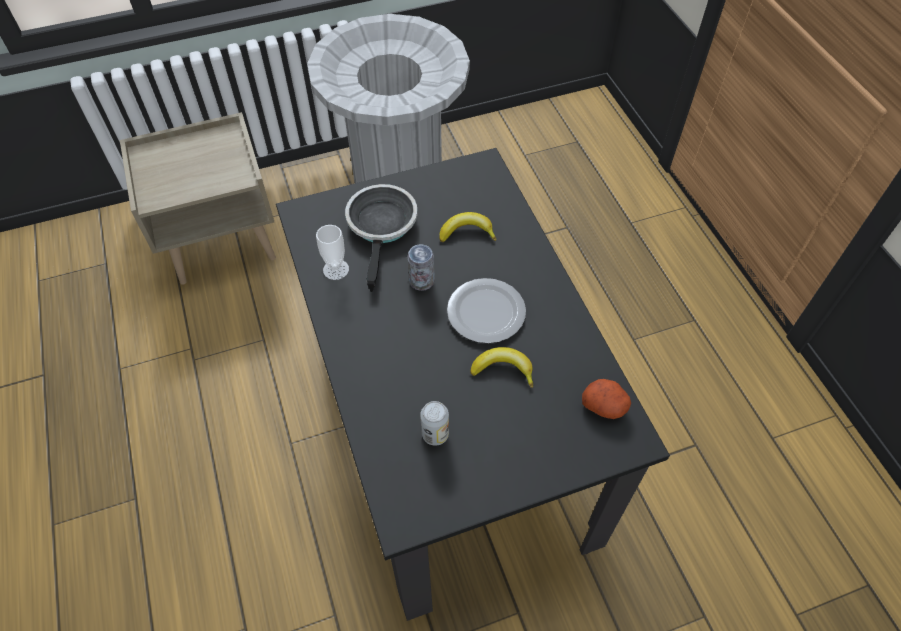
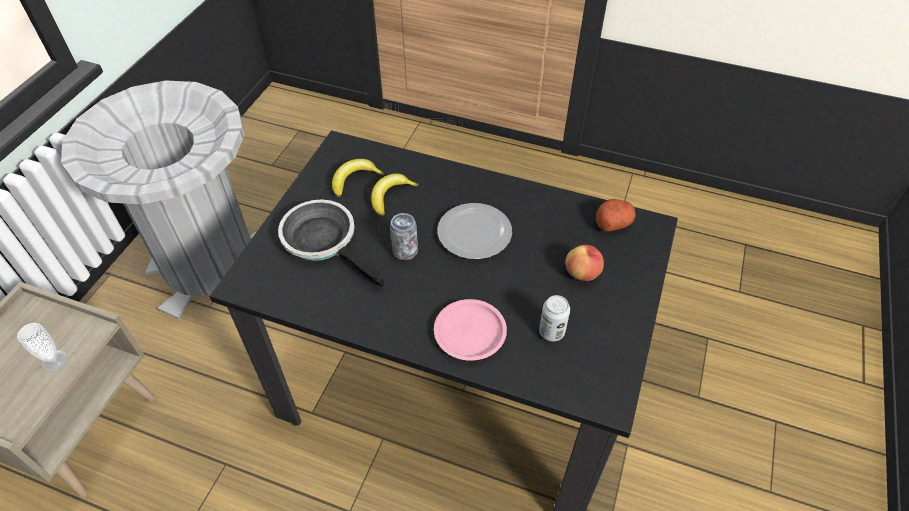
camera: 50 degrees left, 5 degrees down
(336, 269) = (331, 297): cup -> cup (54, 361)
(383, 378) = (470, 333): none -> pink plate
(503, 369) = (533, 256): banana -> banana (354, 180)
(520, 418) = (582, 273): none -> apple

